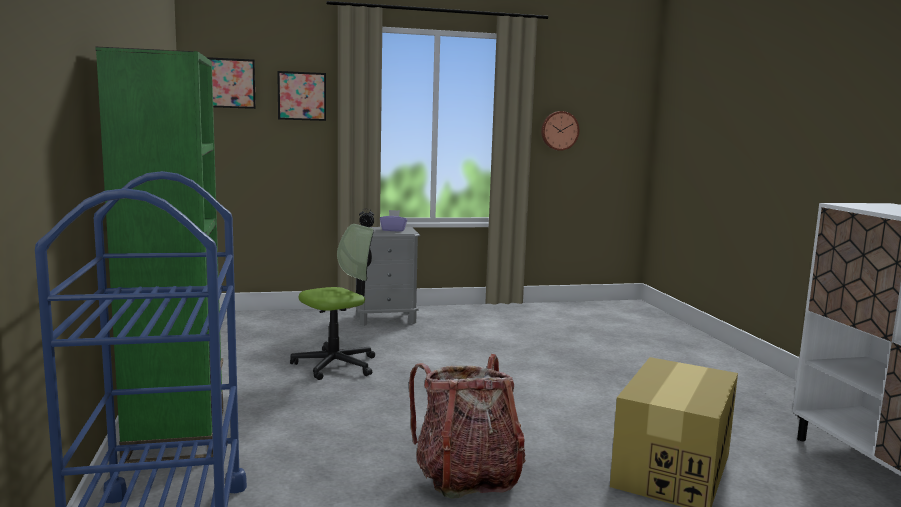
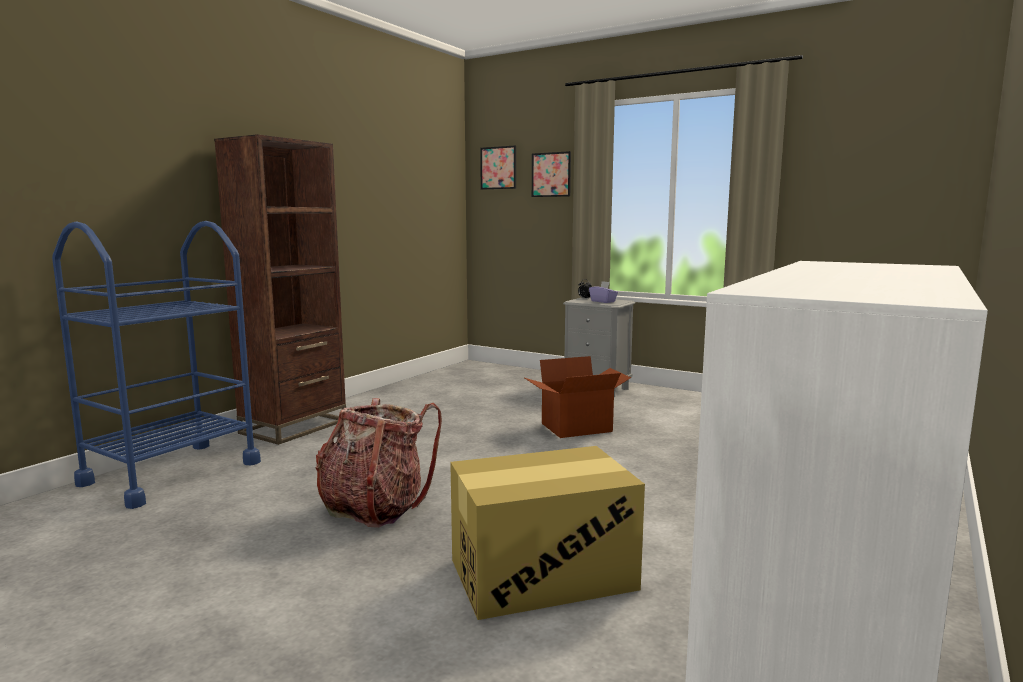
camera: 45 degrees right, 0 degrees up
(177, 436) = (294, 427): green bookcase -> brown bookcase
(336, 365) = (477, 412): office chair -> none
(450, 357) = (577, 428): none -> cardboard box
(559, 130) = (826, 195): wall clock -> none

